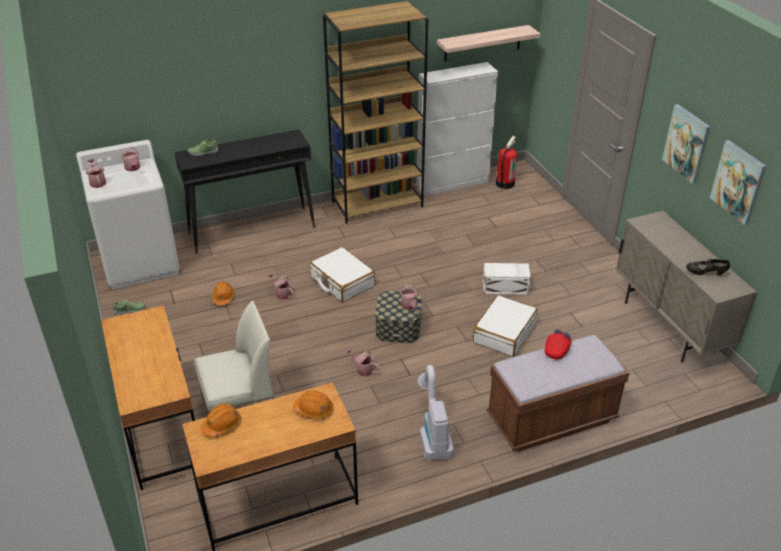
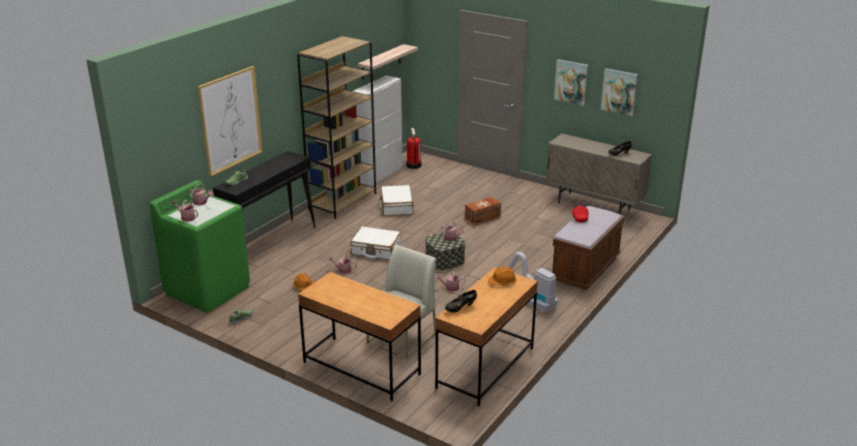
camera: 35 degrees left, 10 degrees down
(141, 262) = (208, 290): white washing machine -> green washing machine
(208, 80) = (230, 120): none -> picture
(222, 425) = (460, 308): orange hard hat -> black shoe
(504, 333) = (510, 240): white suitcase -> white suitcase (396, 206)
(506, 287) = (483, 218): white storage box -> brown storage box

